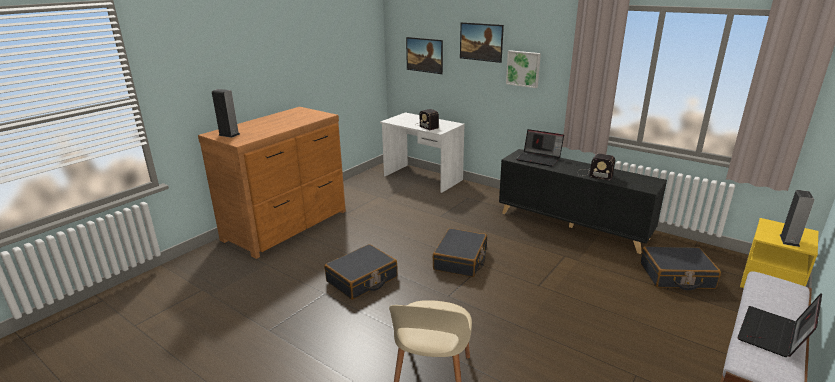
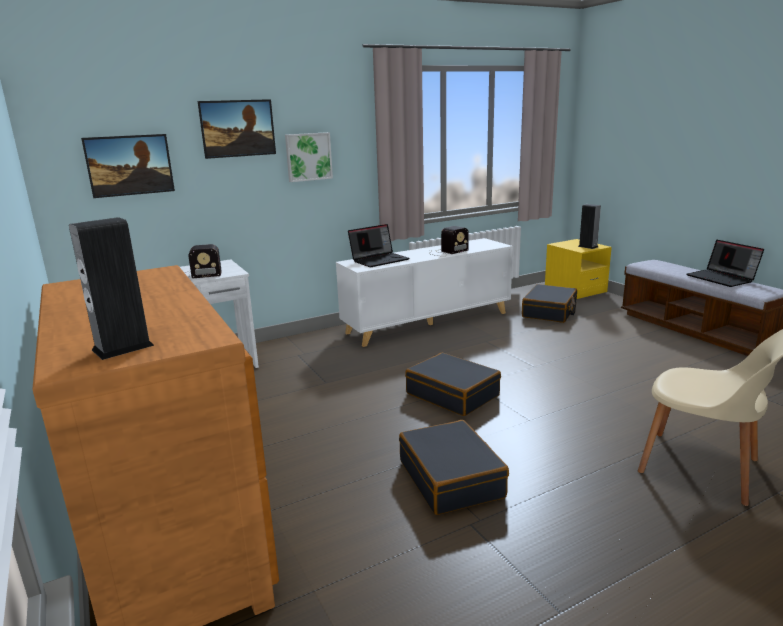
camera: 65 degrees left, 5 degrees down
(572, 225) = (428, 322): black cabinet -> white cabinet

